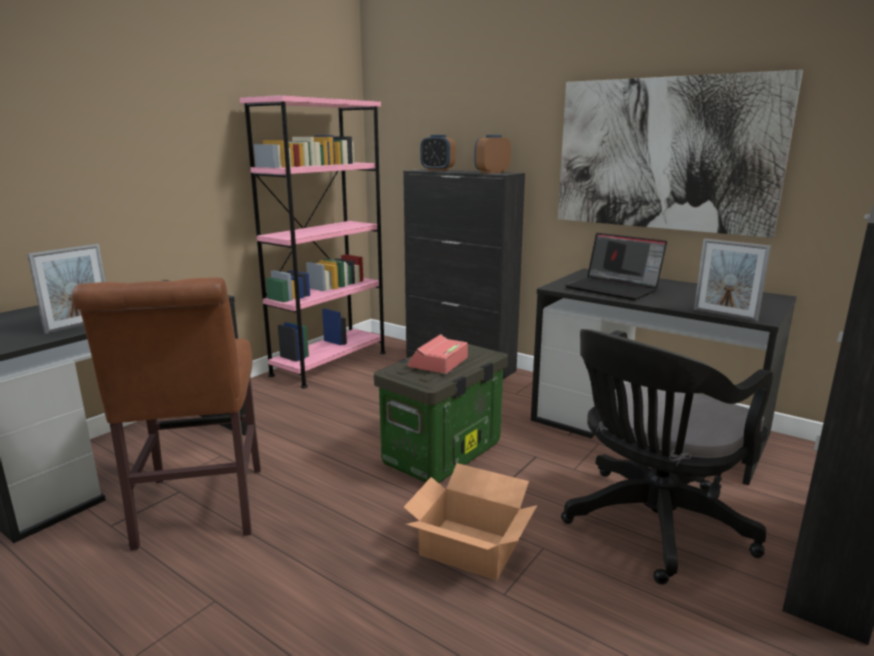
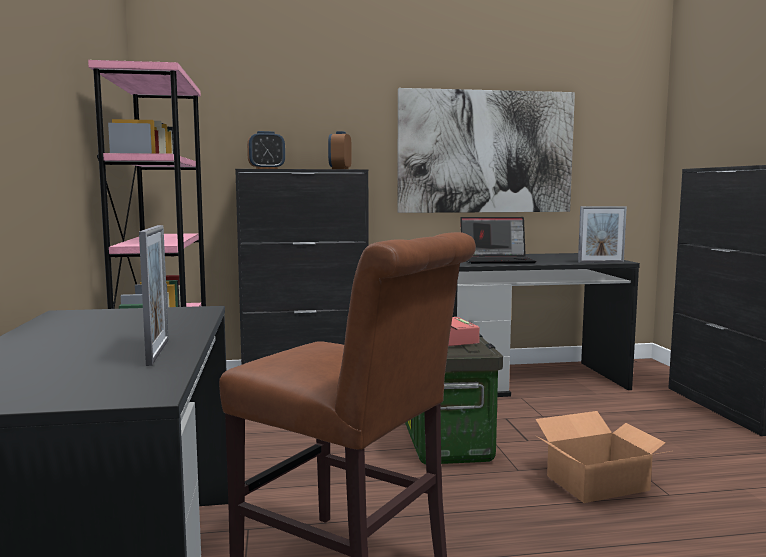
camera: 45 degrees left, 10 degrees down
(650, 526) = (642, 427): black office chair -> none

